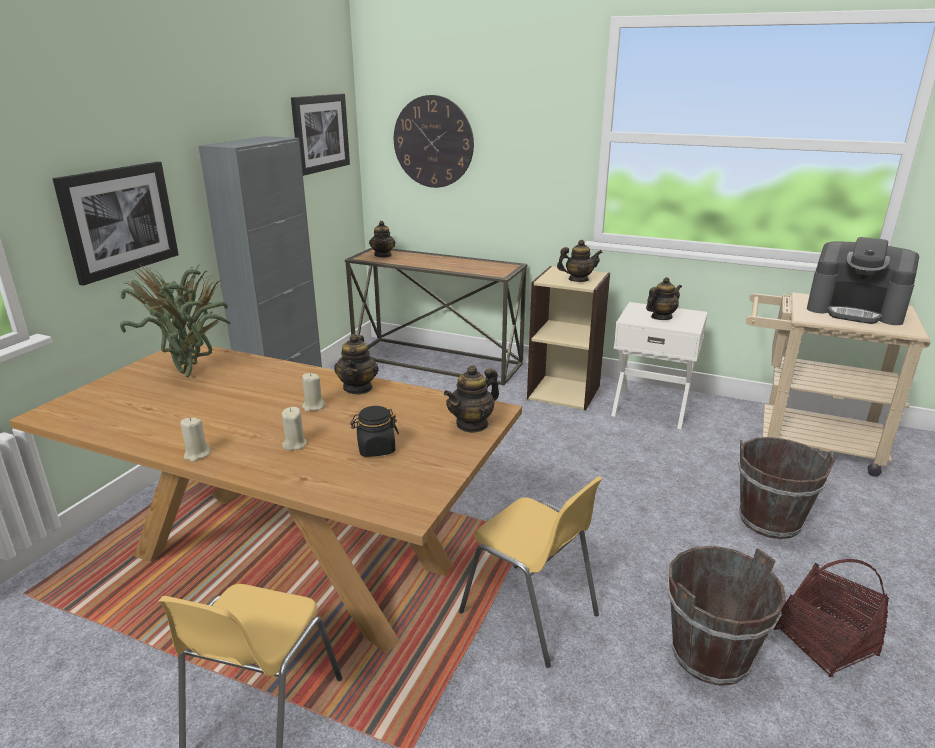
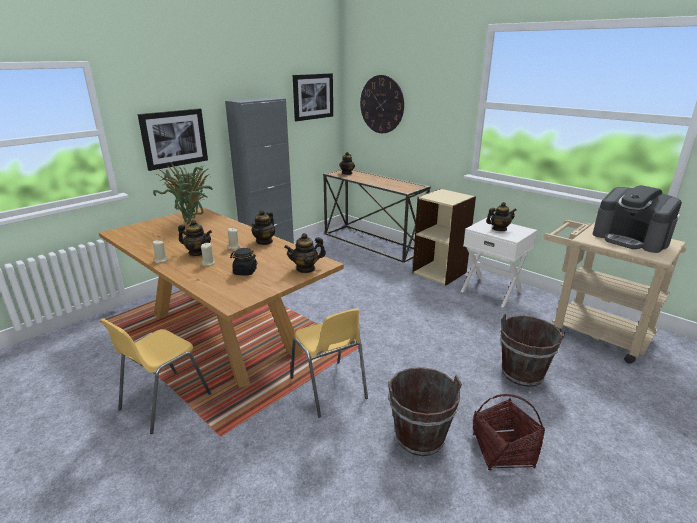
camera: 20 degrees right, 0 degrees up
(578, 280) = (449, 198): teapot -> teapot (198, 253)

